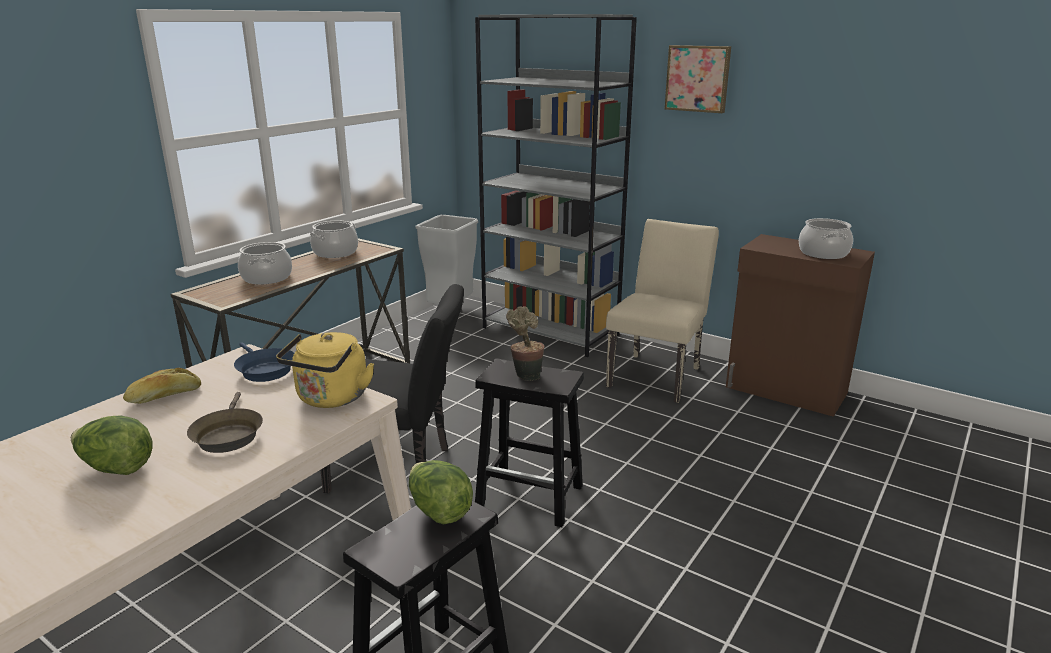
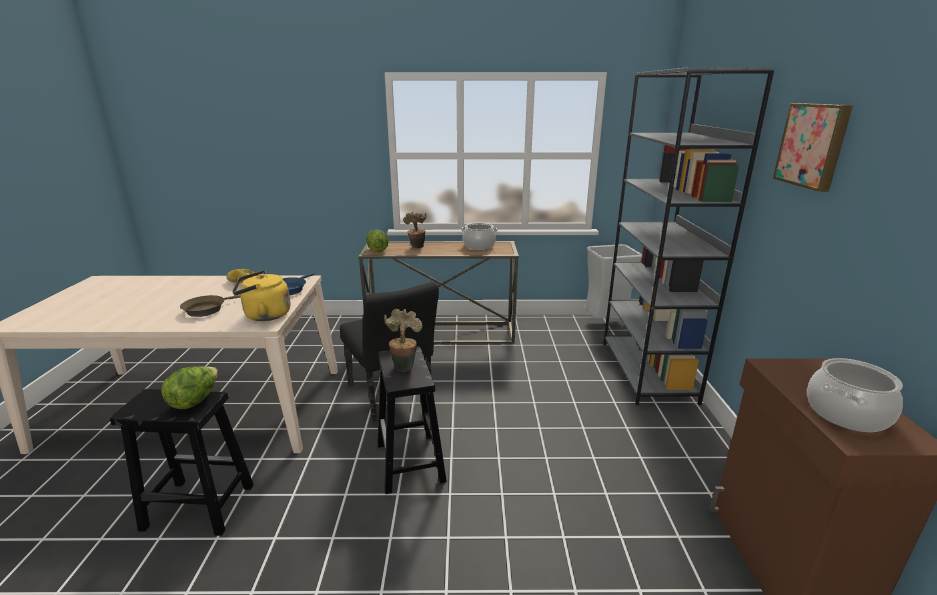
camera: 55 degrees right, 0 degrees up
(116, 468) = (165, 302): lettuce -> lettuce (377, 250)
(267, 278) = (416, 248): cooking pot -> potted plant
(657, 374) = (668, 454): beige chair -> none

